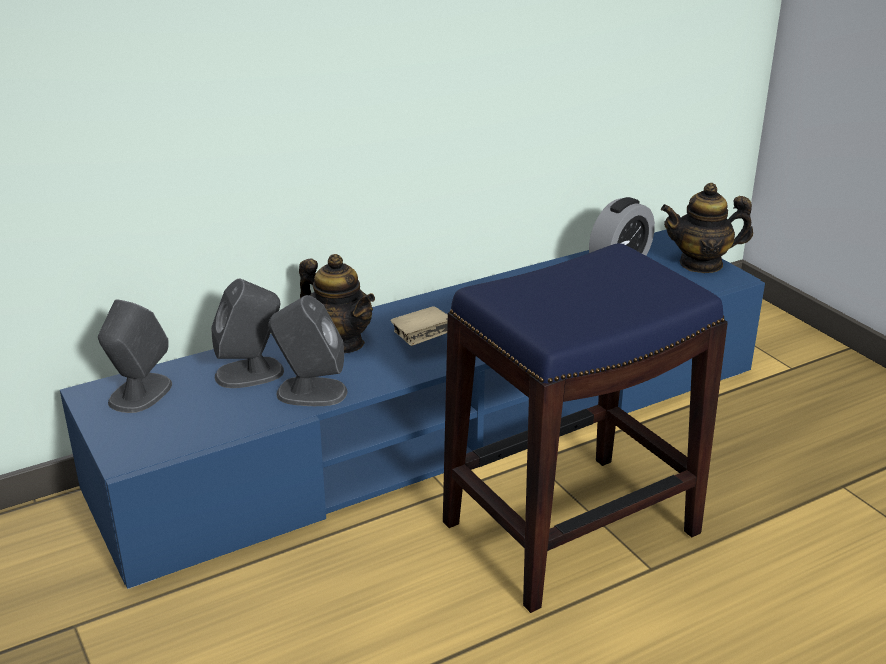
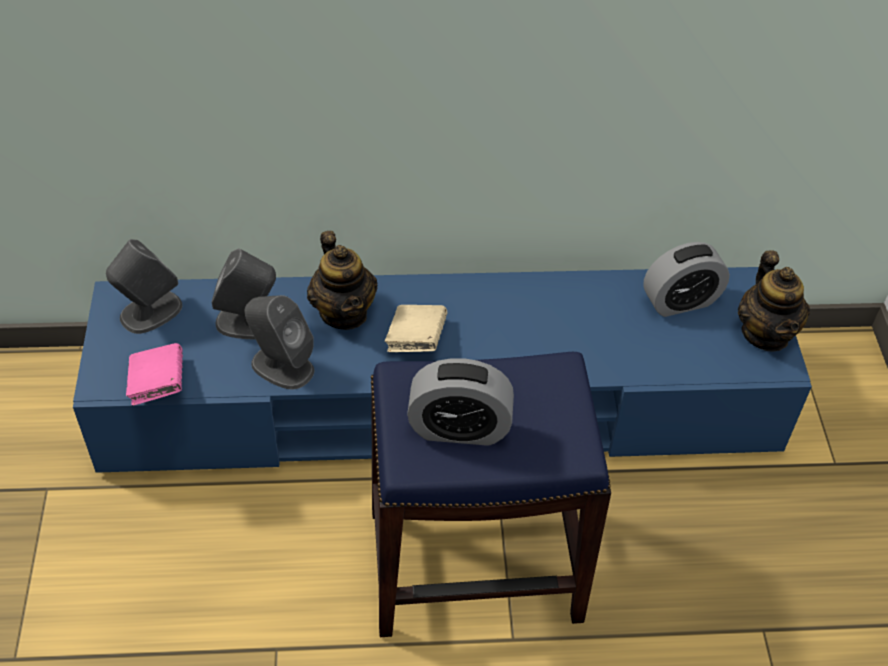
camera: 25 degrees right, 20 degrees up
(192, 441) = (158, 386): none -> pink book
(573, 305) = (459, 428): none -> alarm clock
(701, 263) = (765, 333): teapot -> teapot turned 120 degrees counterclockwise

